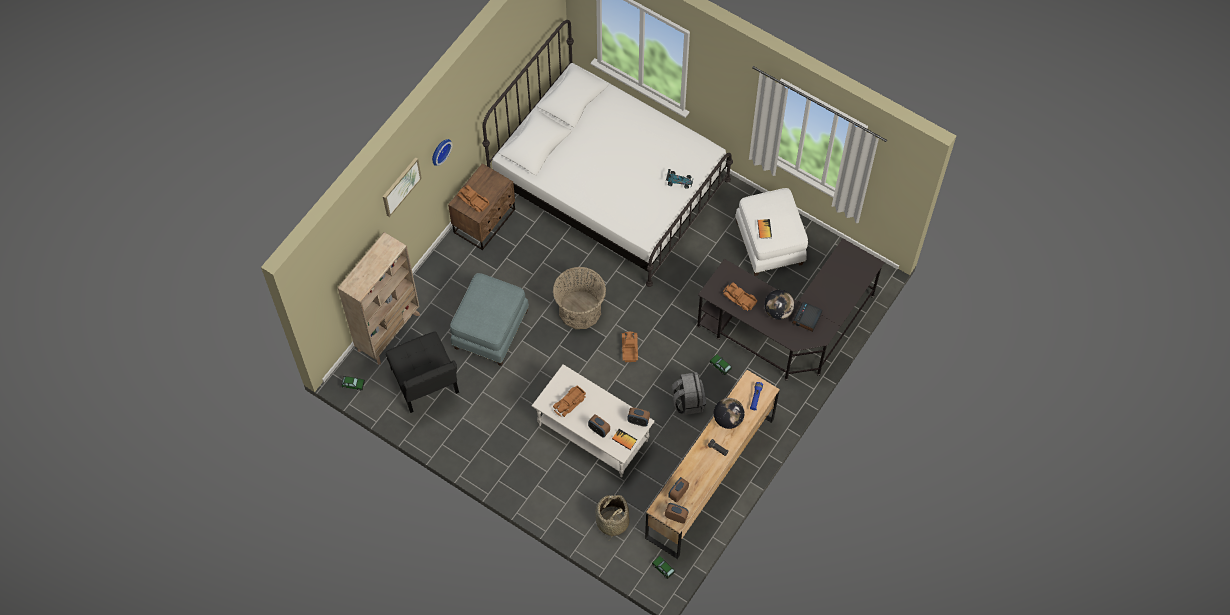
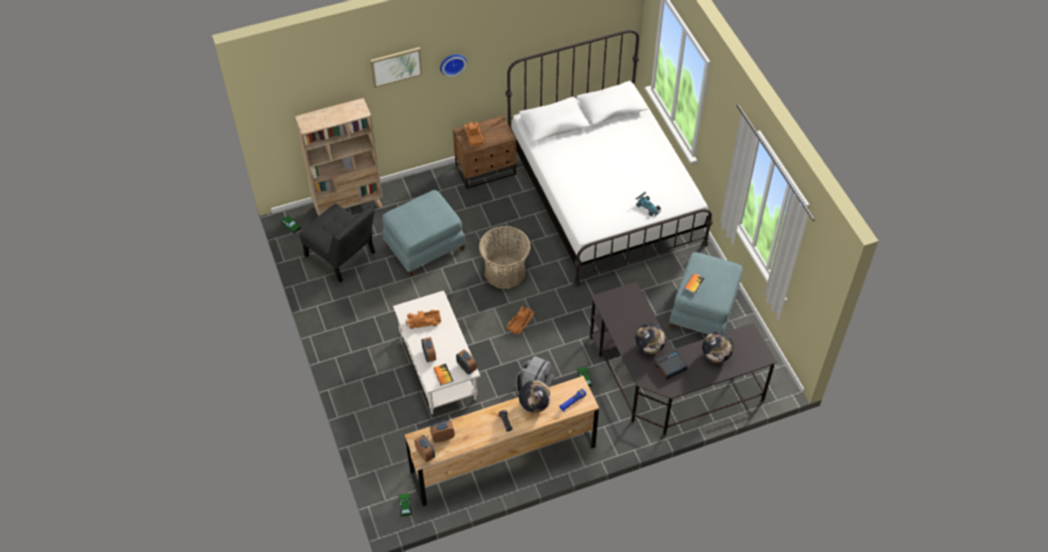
camera: 35 degrees right, 10 degrees down
(426, 384) = (342, 257): black chair -> black chair turned 60 degrees counterclockwise
(612, 522) = (395, 443): basket -> none
(739, 299) = (623, 319): toy truck -> none
(770, 242) = (704, 310): white ottoman -> blue ottoman
(834, 286) = (715, 355): none -> globe

